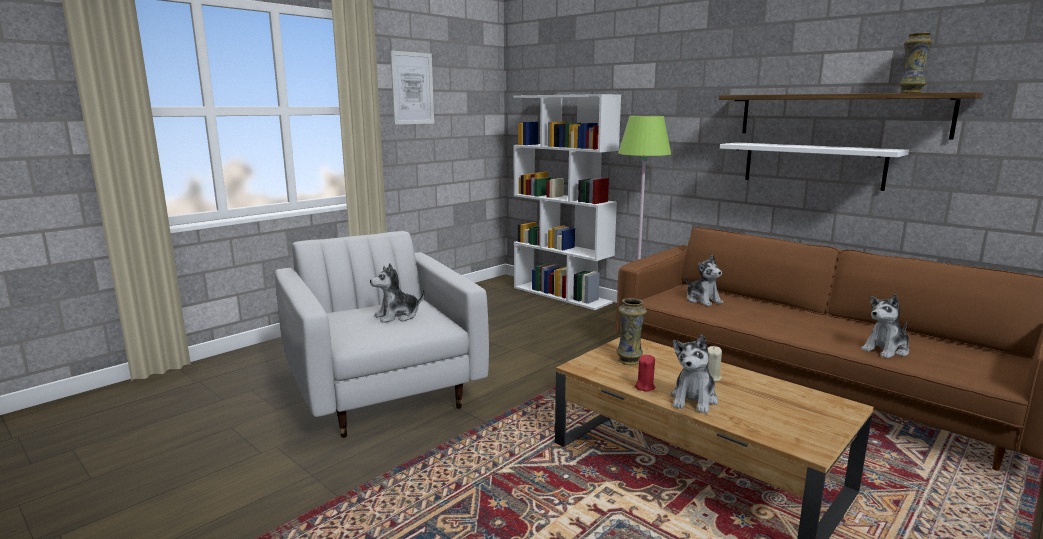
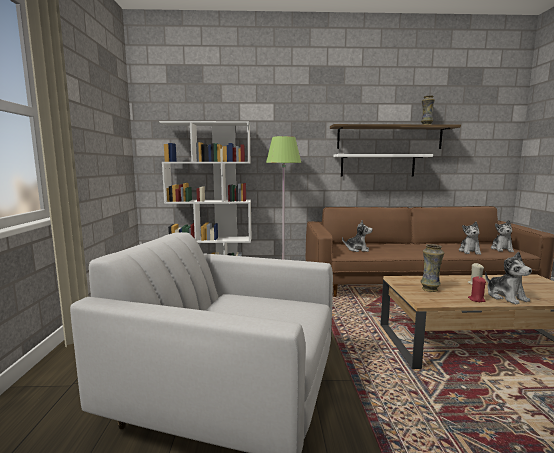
camera: 45 degrees left, 5 degrees down
(397, 316) = (262, 312): plush toy -> plush toy (502, 249)
(412, 88) = (81, 102): picture -> none

